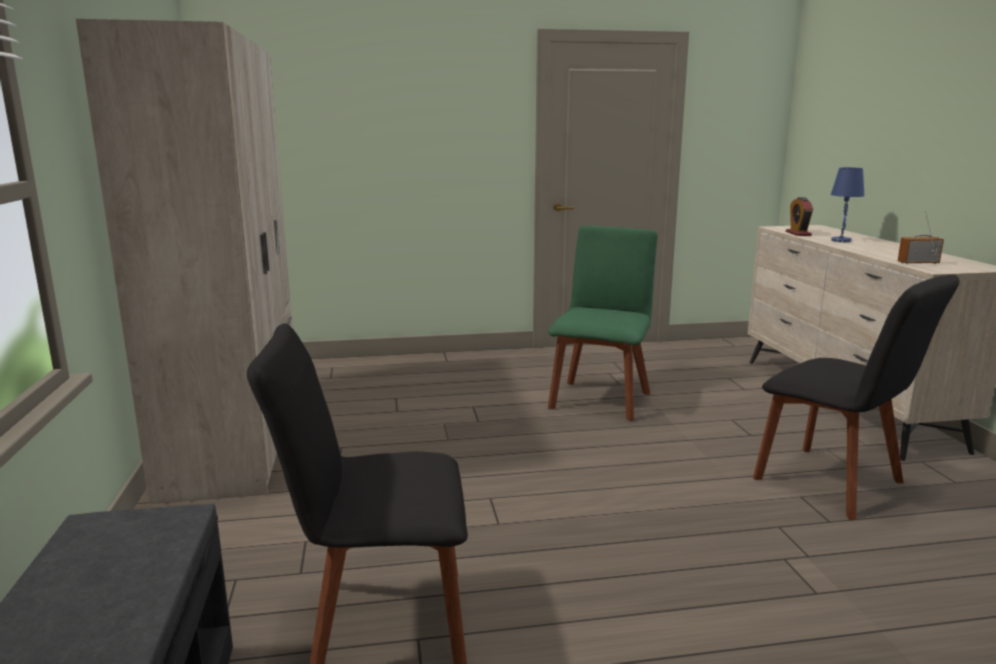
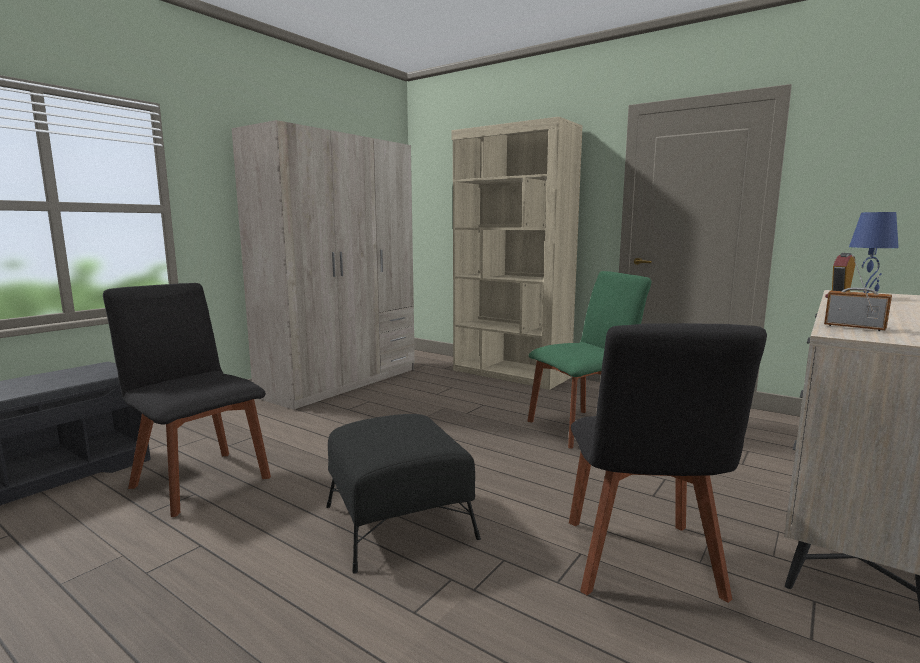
camera: 45 degrees right, 5 degrees down
(421, 363) = (511, 374): none -> beige bookcase
(663, 543) = (399, 522): none -> black ottoman

